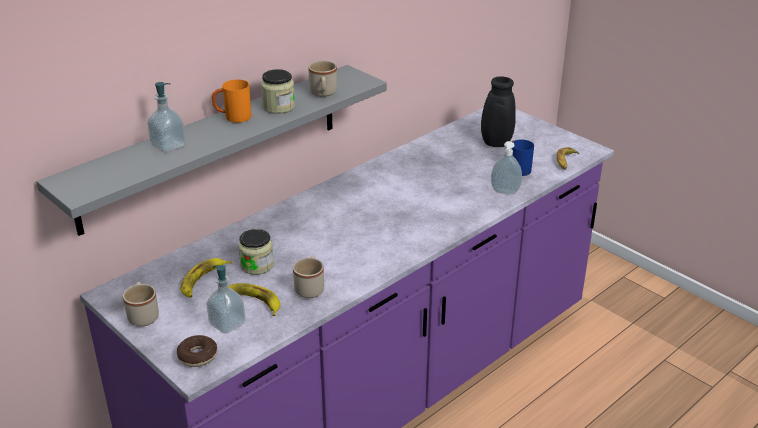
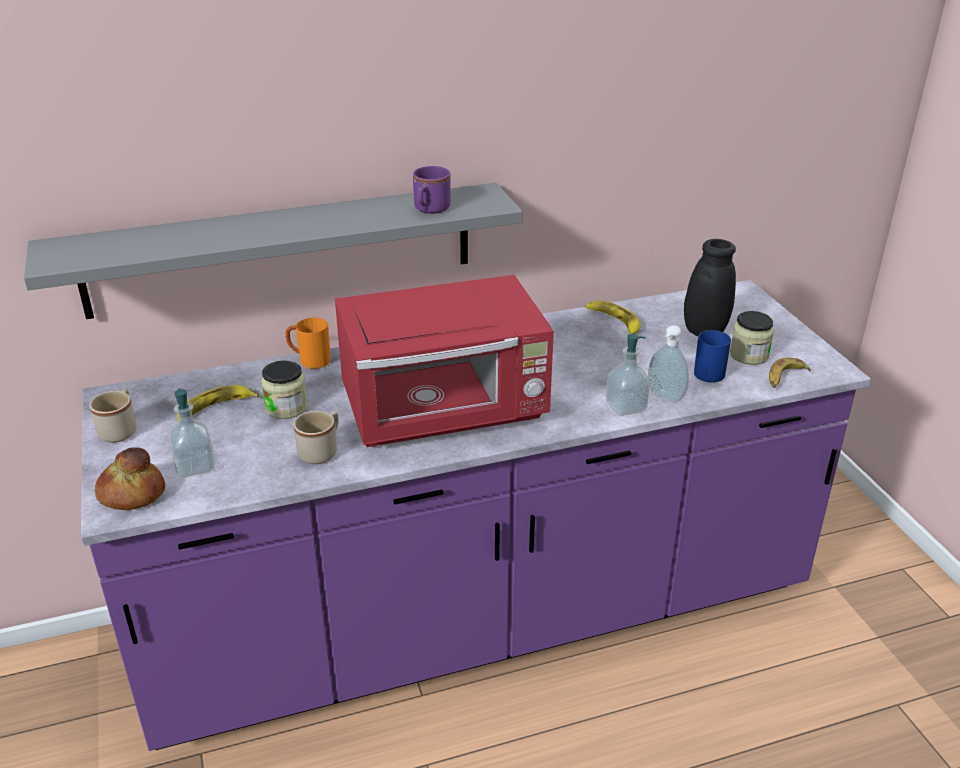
camera: 25 degrees right, 0 degrees up
(168, 146) = (195, 233): soap dispenser -> soap dispenser (625, 406)
(197, 356) = (131, 494): donut -> bread
(233, 118) = (298, 216): orange mug -> orange mug (309, 360)
(253, 301) = (244, 448): banana -> banana (613, 321)
(278, 107) = (362, 214): jar -> jar (749, 355)
(323, 94) = (430, 210): beige mug -> purple mug
(373, 238) = (446, 412): none -> red microwave

